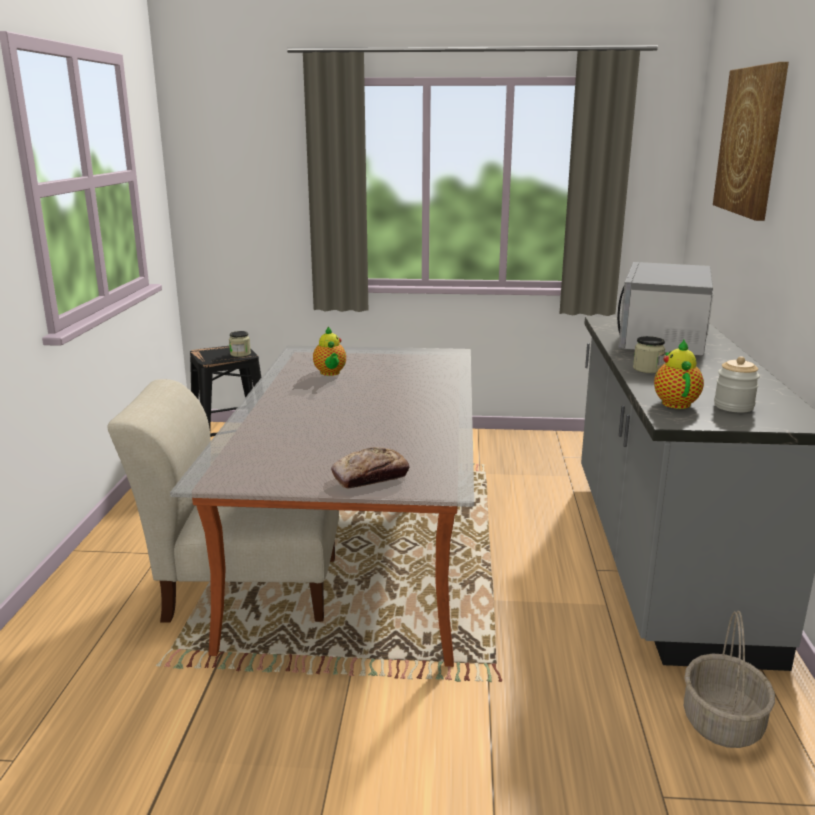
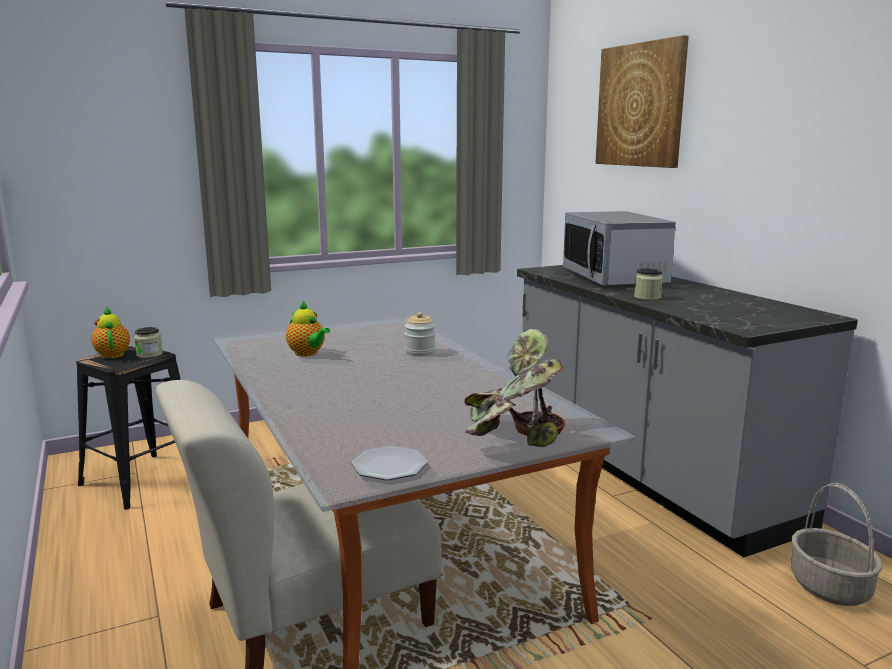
camera: 30 degrees left, 5 degrees down
(248, 476) = (388, 466): none -> plate
(370, 476) = (512, 436): bread -> potted plant
(675, 402) = (718, 316): teapot -> teapot (112, 354)
(733, 406) = (759, 313): jar -> jar (420, 352)

